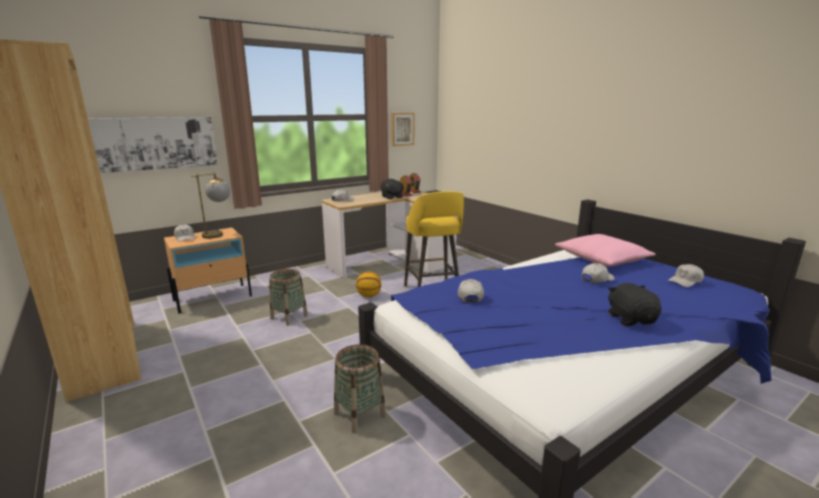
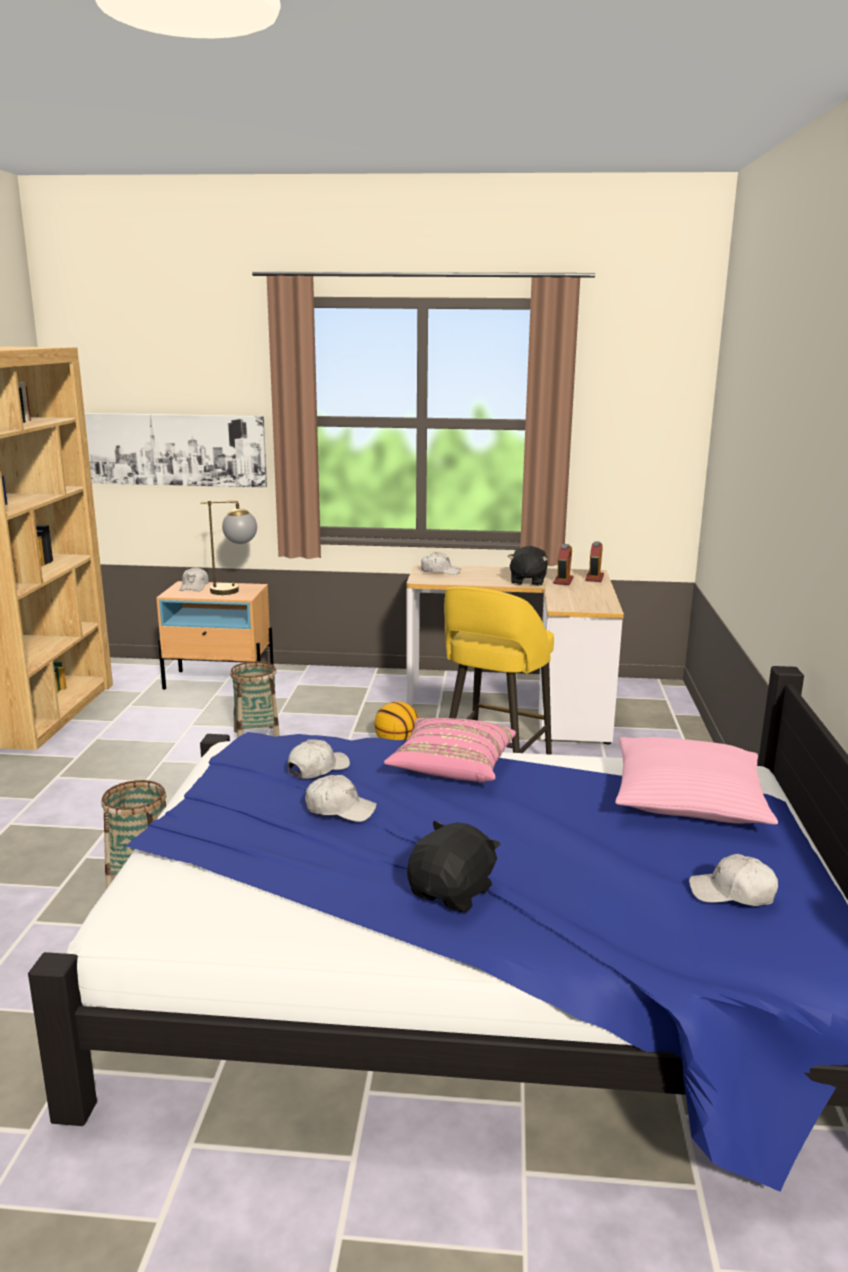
camera: 40 degrees right, 0 degrees up
(402, 129) = (614, 451): picture -> none
(514, 276) = (452, 768): none -> pink pillow
(596, 279) = (565, 821): white cap -> white cap (340, 809)

